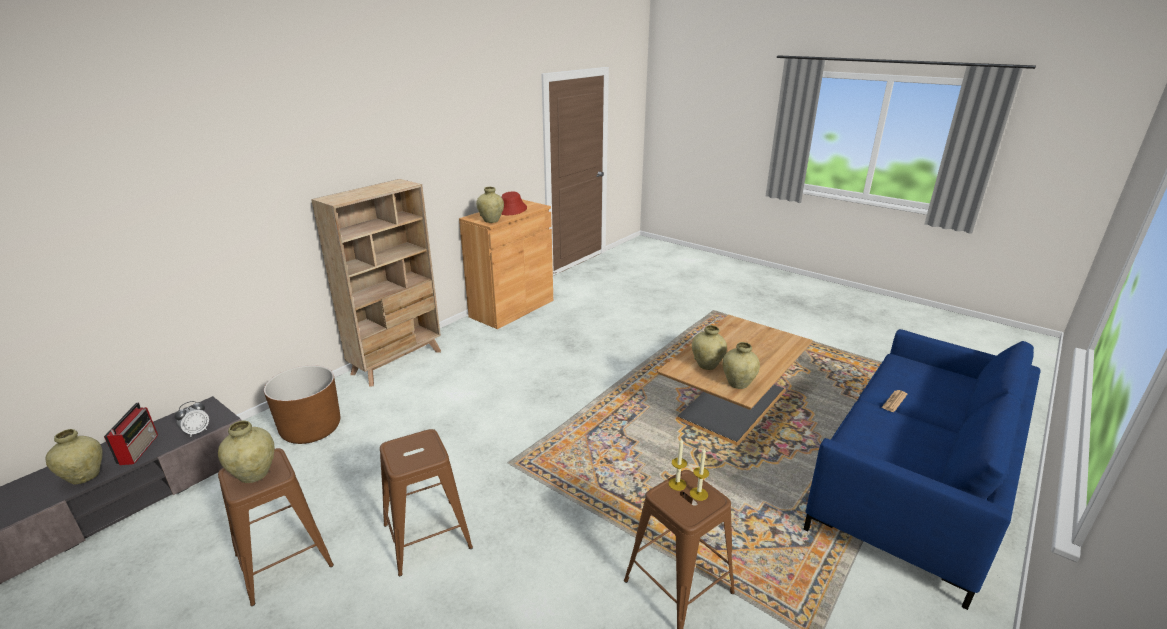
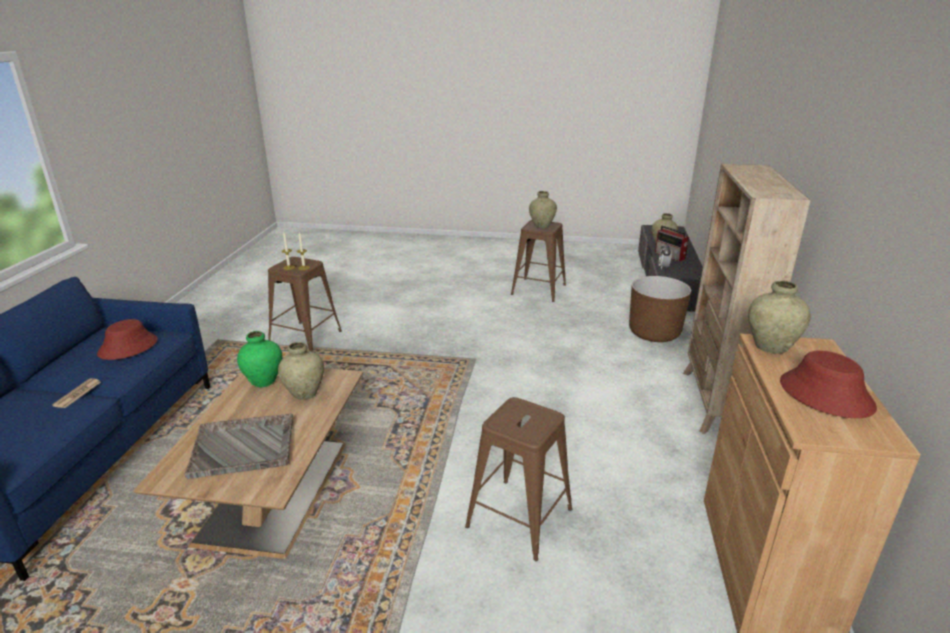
camera: 150 degrees right, 0 degrees up
(427, 536) = (478, 315): brown stool -> brown stool (519, 518)
(738, 384) = (264, 381): beige vase -> green vase
(750, 343) = (244, 447): none -> grey tray
(881, 444) = (128, 347): none -> red hat

